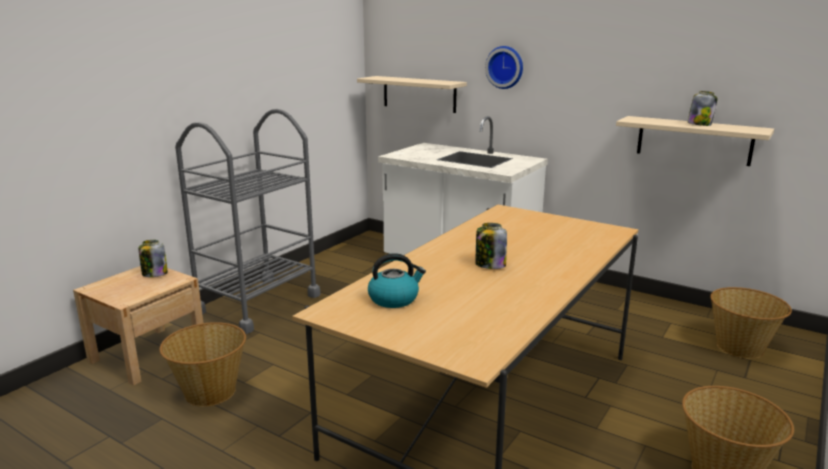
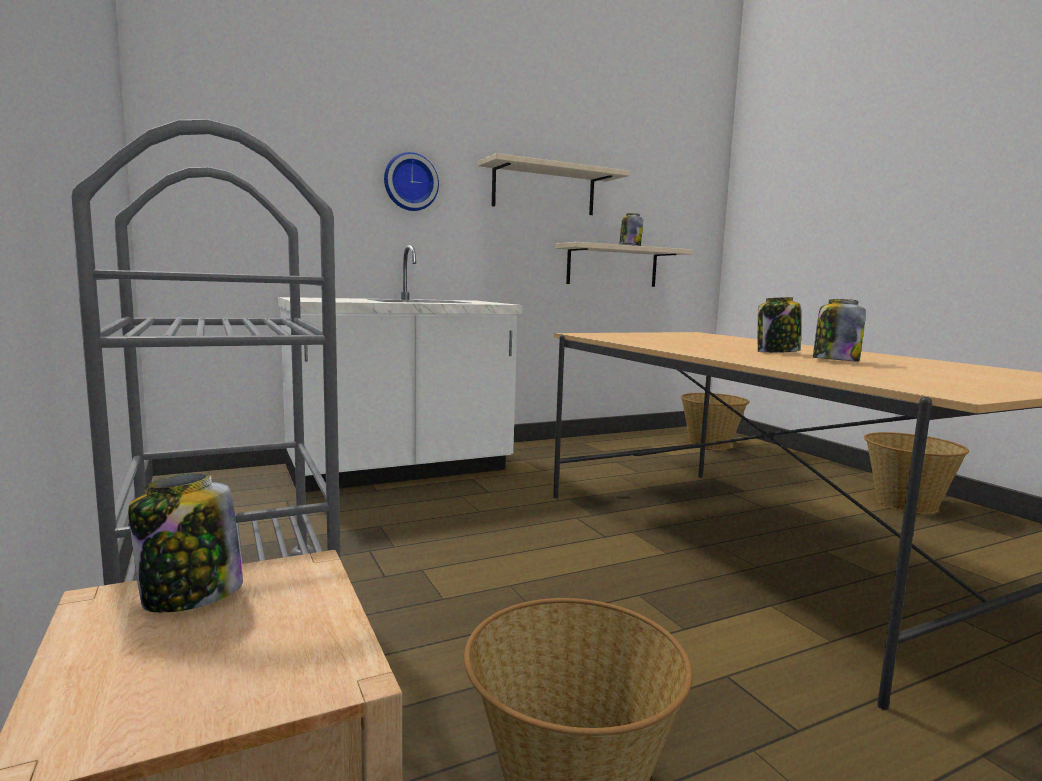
camera: 60 degrees left, 10 degrees down
(394, 299) = (895, 375): kettle -> none
(419, 94) = (263, 218): beige shelf -> beige shelf (544, 190)
(460, 282) = (834, 361): none -> jar

